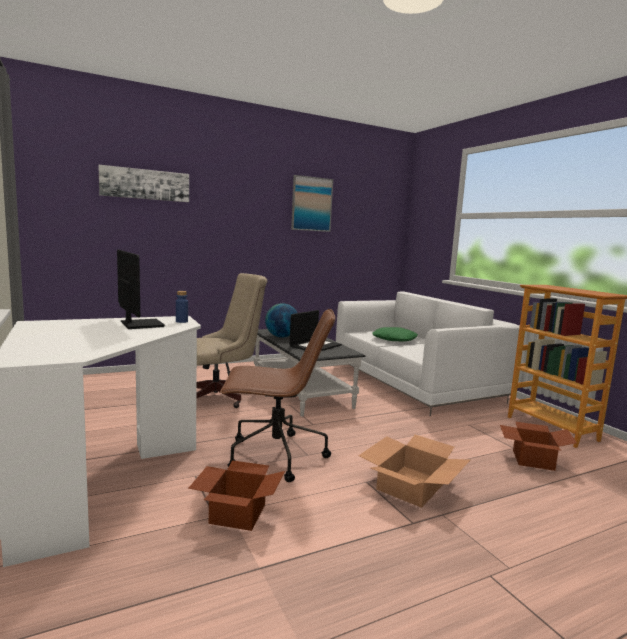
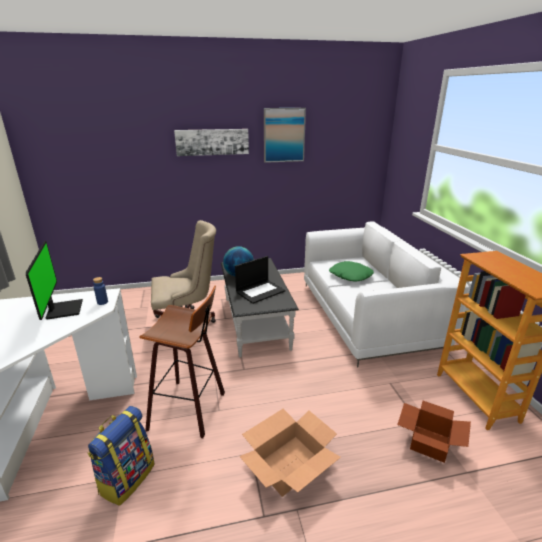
camera: 15 degrees right, 15 degrees up
(145, 184) = (121, 133): picture -> picture (212, 142)
(236, 513) = (127, 478): cardboard box -> backpack
(274, 456) = (190, 409): brown office chair -> stool

